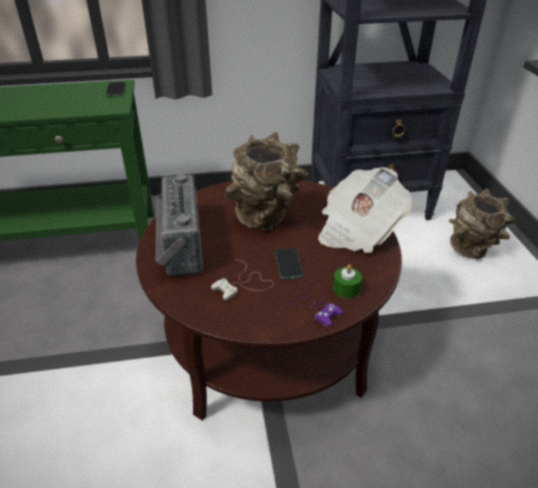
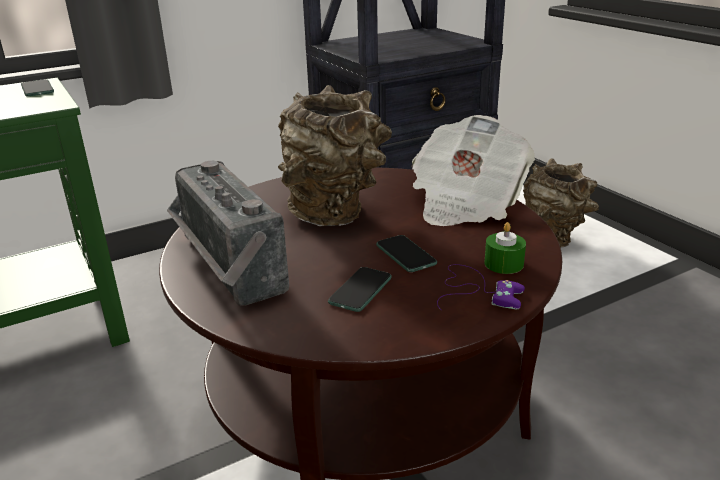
camera: 20 degrees left, 10 degrees down
(243, 284) = (360, 290): white game controller -> phone

